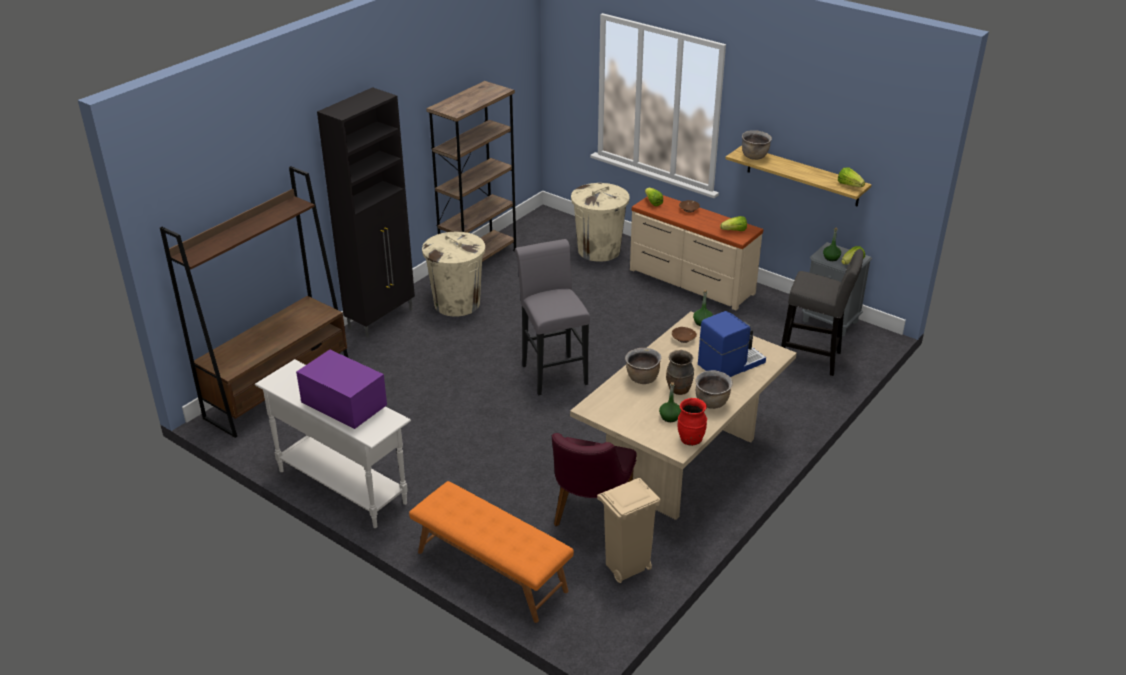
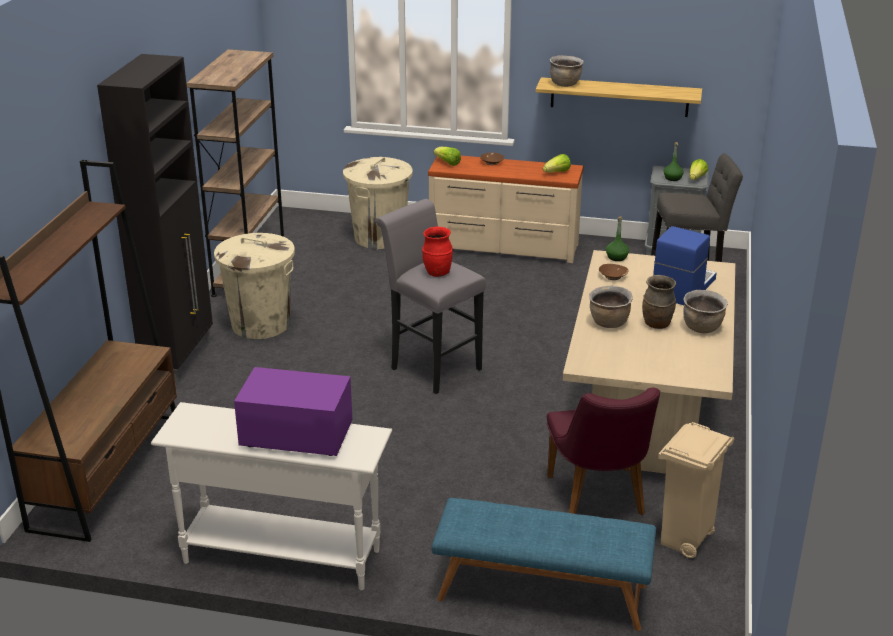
camera: 25 degrees left, 5 degrees down
(491, 571) = (541, 593): orange bench -> blue bench
(670, 417) = (674, 352): green bottle -> none
(690, 440) = (717, 368): red vase -> red vase (437, 273)
(849, 185) = (683, 92): lettuce -> none

